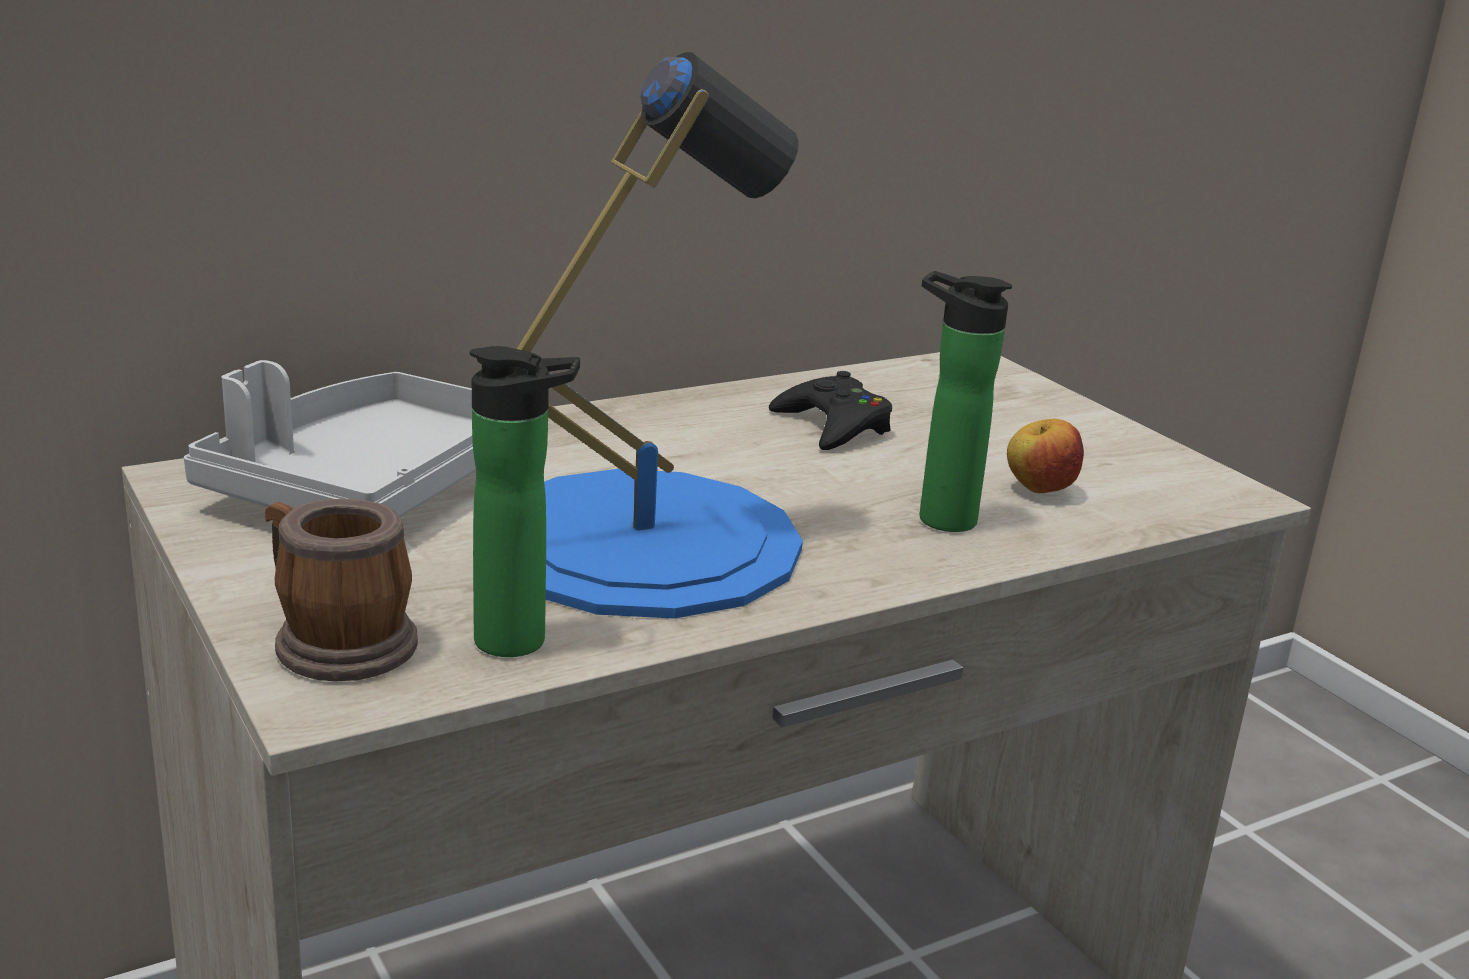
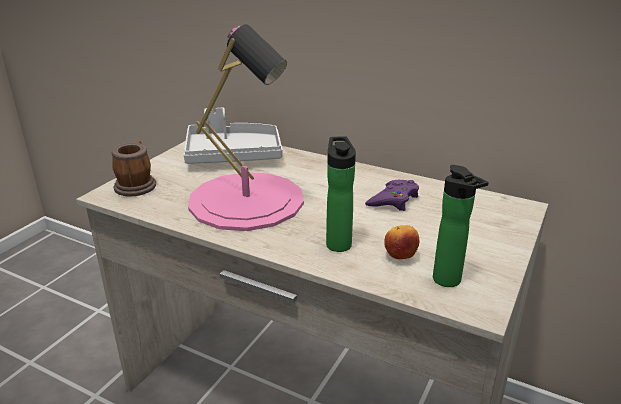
camera: 60 degrees right, 5 degrees up
(521, 642) = (160, 206): bottle -> bottle (449, 282)
(643, 540) = (247, 200): blue table lamp -> pink table lamp
(833, 426) = (393, 200): black game controller -> purple game controller

